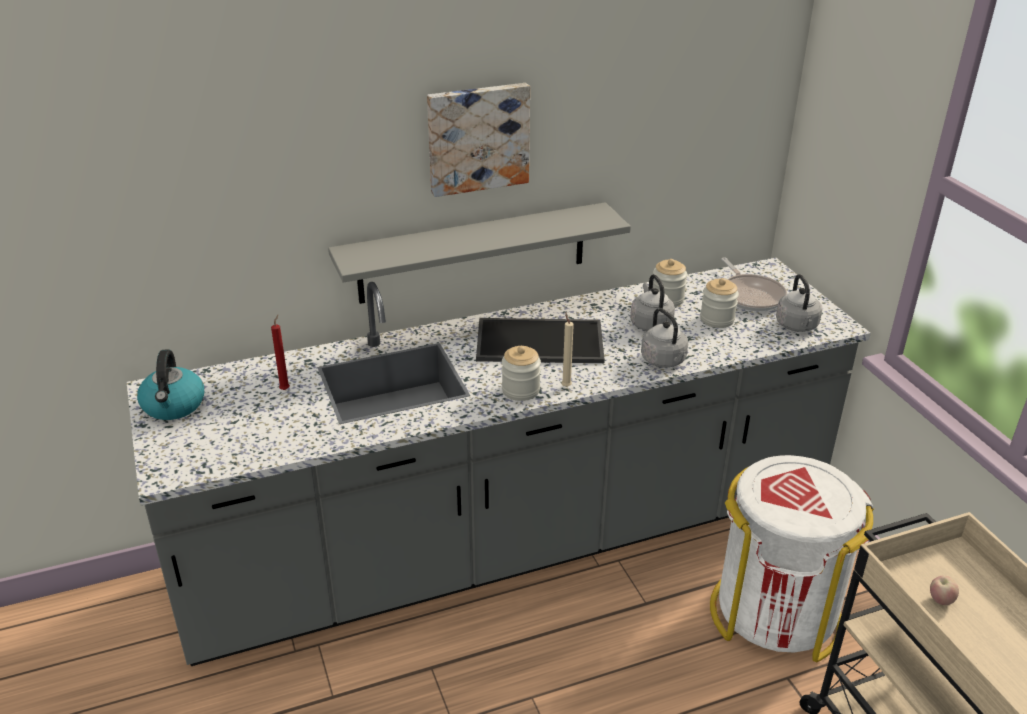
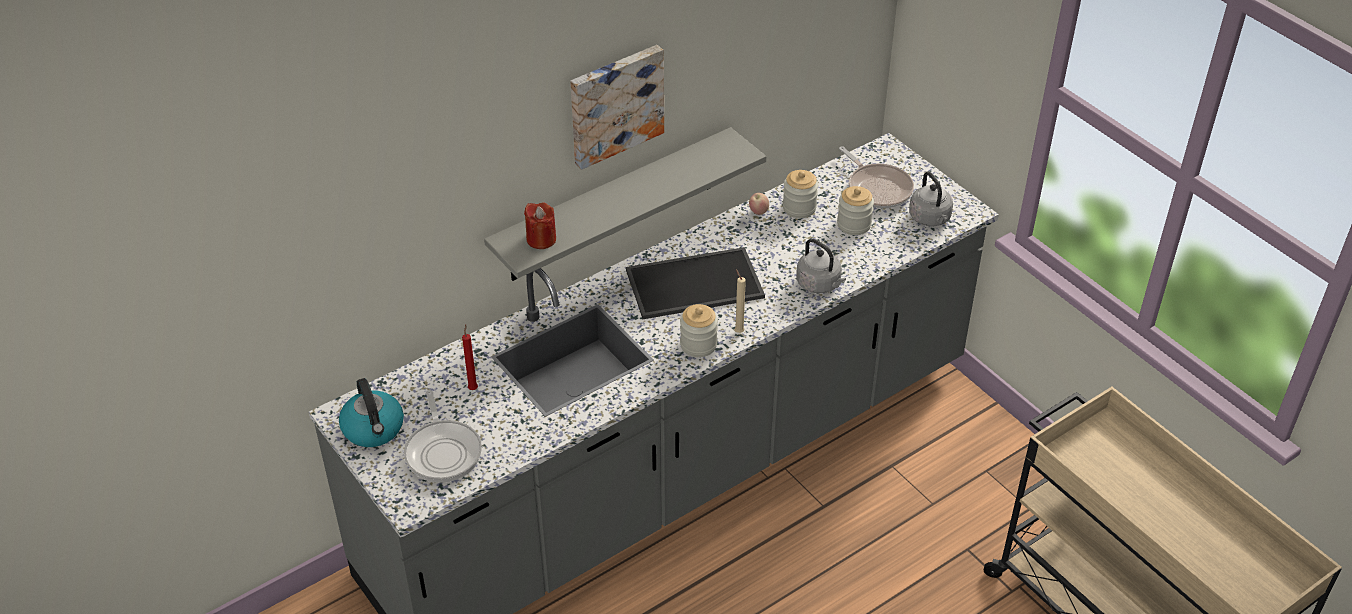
camera: 15 degrees left, 10 degrees up
(225, 435) = (443, 451): none -> frying pan
(380, 255) = (541, 239): none -> red candle
(650, 323) = (792, 241): grey kettle -> none
(775, 613) = (943, 490): white trash can -> none
(940, 600) = (1099, 471): apple -> apple (758, 212)

